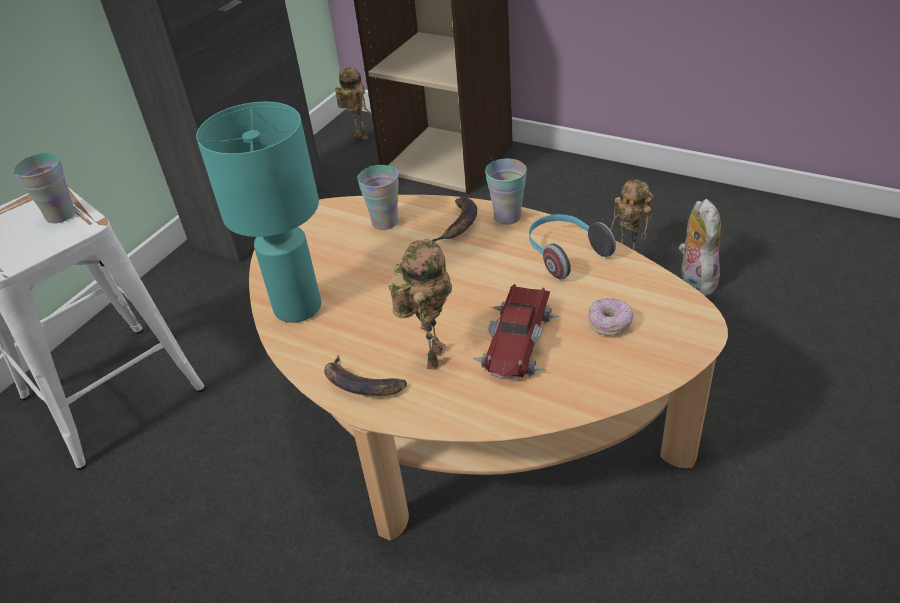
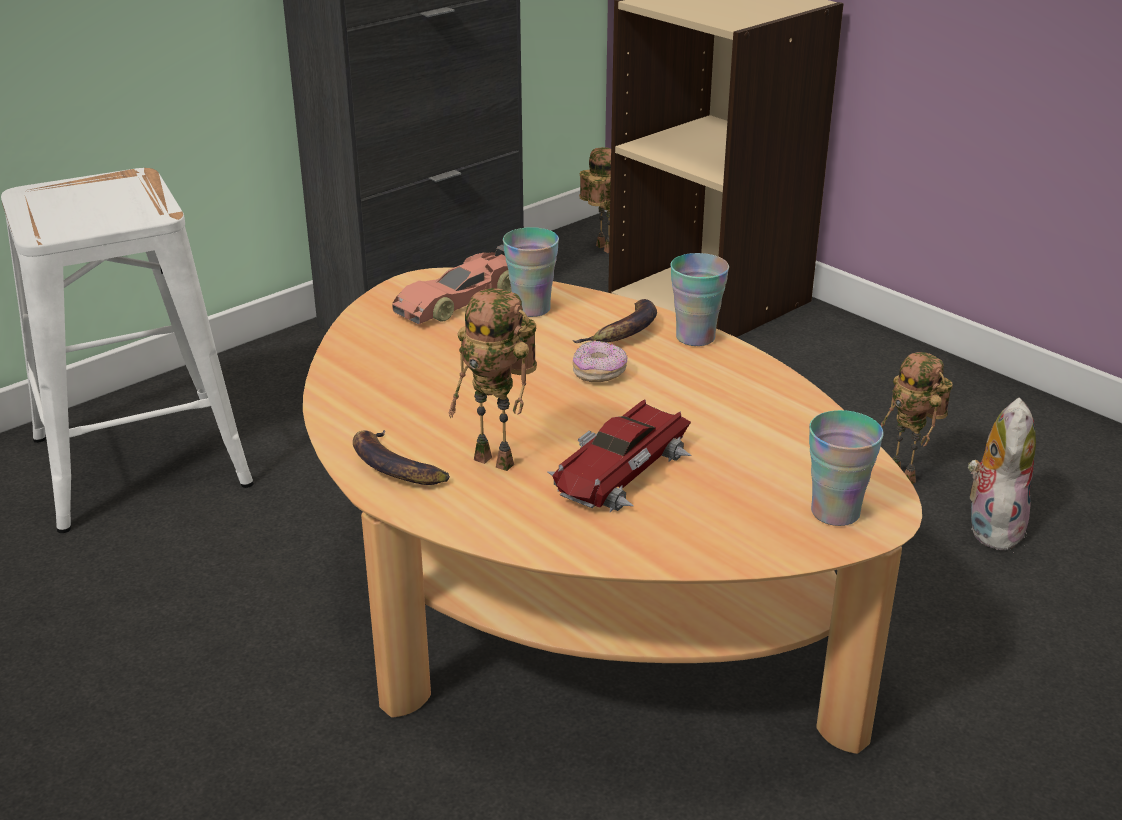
camera: 15 degrees right, 10 degrees down
(60, 215) = (134, 199): cup -> cup (835, 512)
(298, 308) = (368, 372): turquoise table lamp -> none
(331, 228) = (461, 300): none -> toy car
(431, 357) = (499, 460): toy robot -> toy robot turned 90 degrees clockwise
(564, 254) = (746, 393): headphones -> none
(609, 324) = (755, 482): donut -> donut (599, 373)

